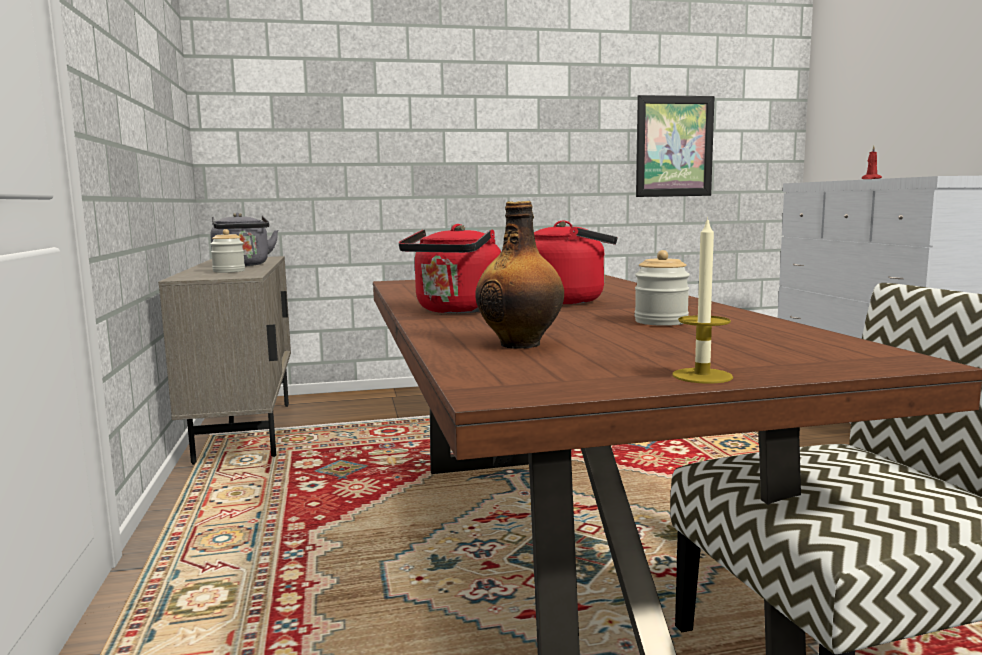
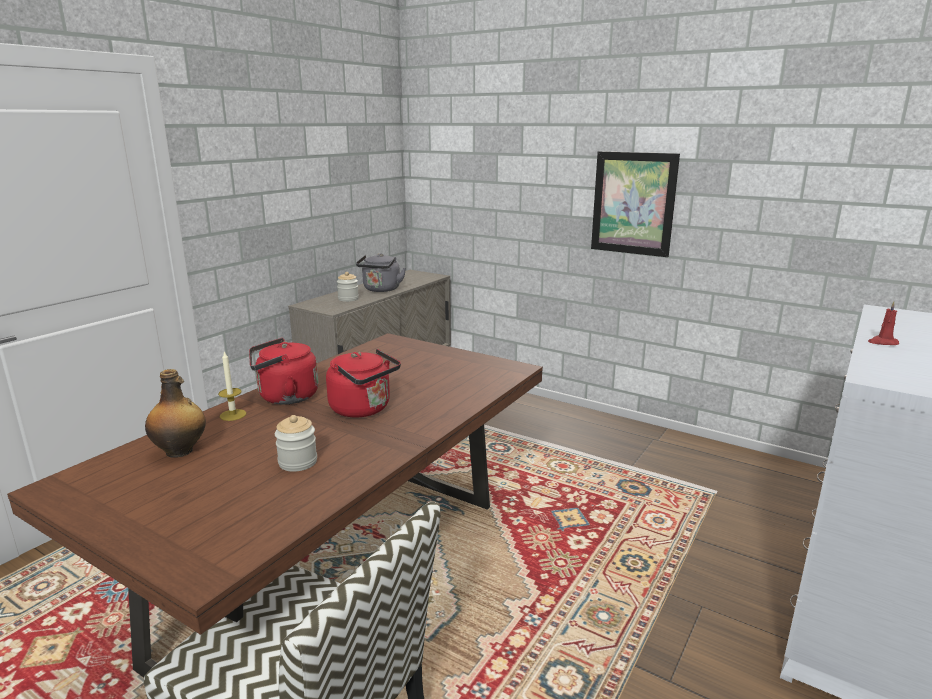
camera: 45 degrees right, 10 degrees up
(674, 146) = (818, 221): picture -> picture (633, 203)
(702, 376) = (114, 524): candle -> candle (233, 415)

